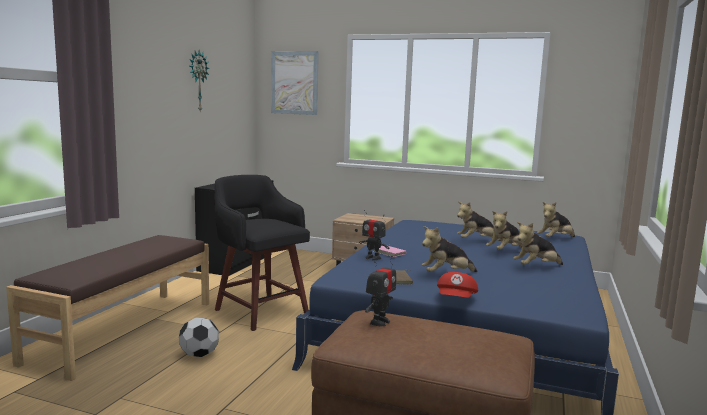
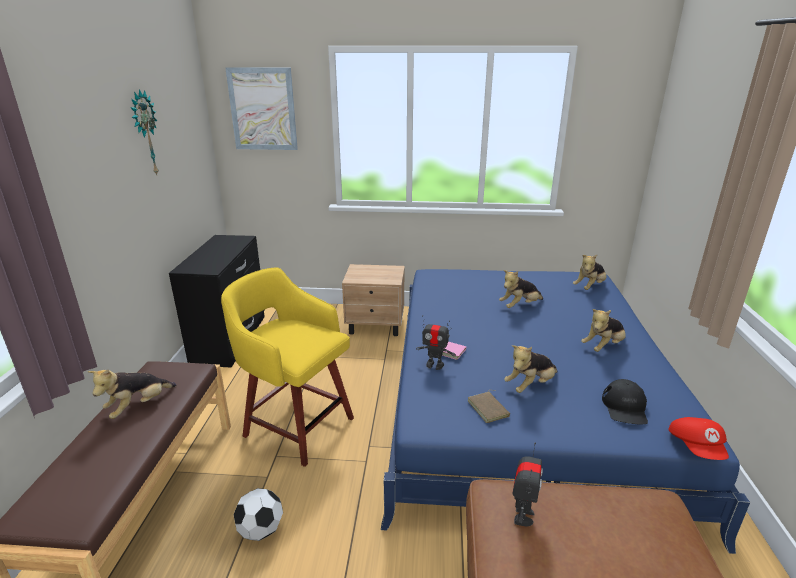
camera: 15 degrees left, 15 degrees up
(260, 310) = (296, 425): black stool -> yellow stool
(456, 300) = (572, 440): red cap -> red cap (696, 448)
(505, 251) = (558, 321): plush toy -> plush toy (138, 406)
(522, 293) = (625, 407): none -> black cap

